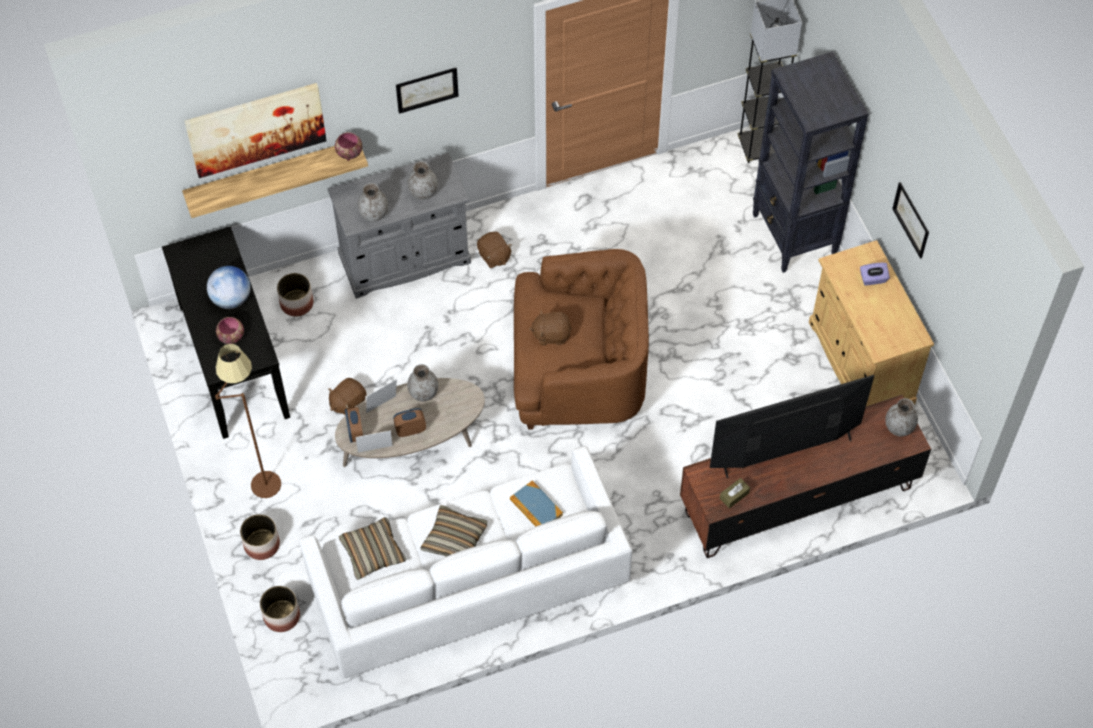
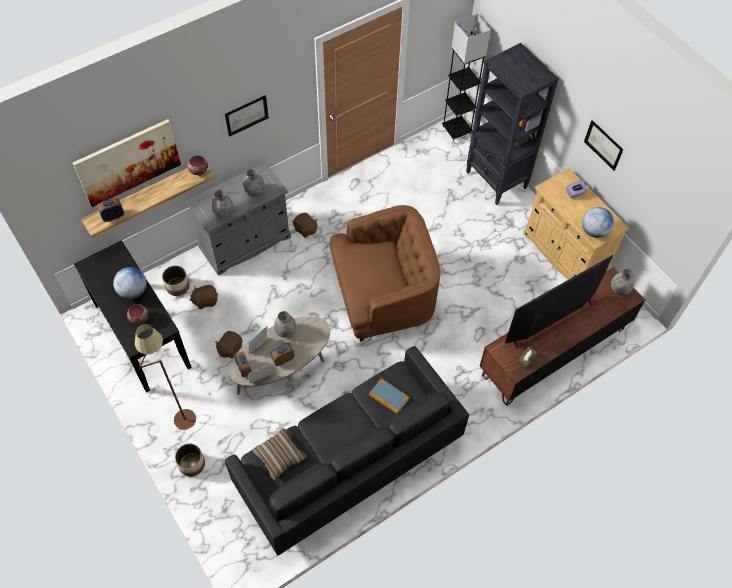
camera: 15 degrees left, 0 degrees up
(224, 195) = (113, 216): none -> alarm clock
(282, 615) = (219, 515): planter -> none
(455, 539) = (337, 433): pillow -> none
(467, 586) = (347, 462): white sofa -> black sofa
(551, 334) = (365, 273): brown plush toy -> brown plush toy (205, 300)
(881, 338) = (594, 231): none -> globe

